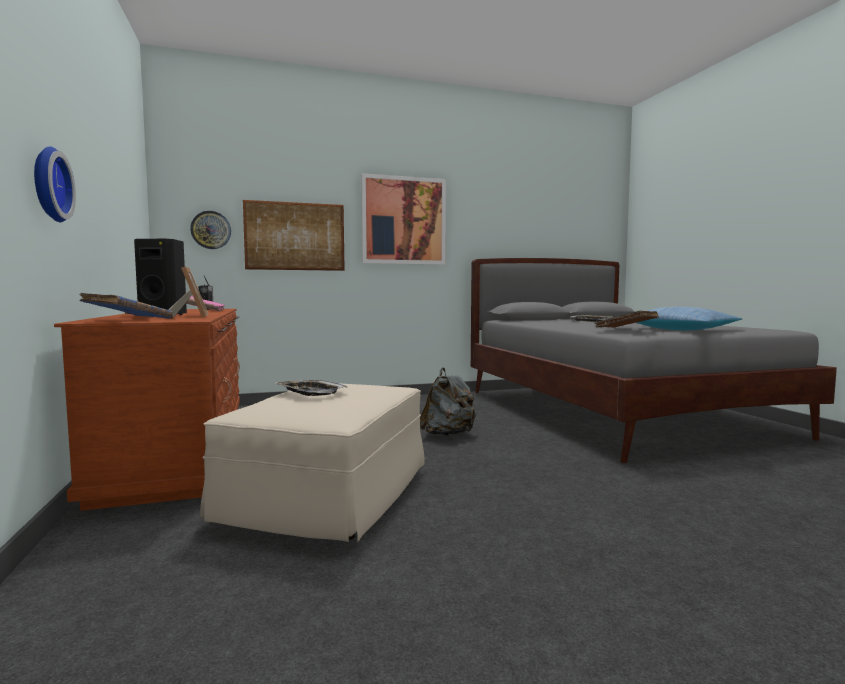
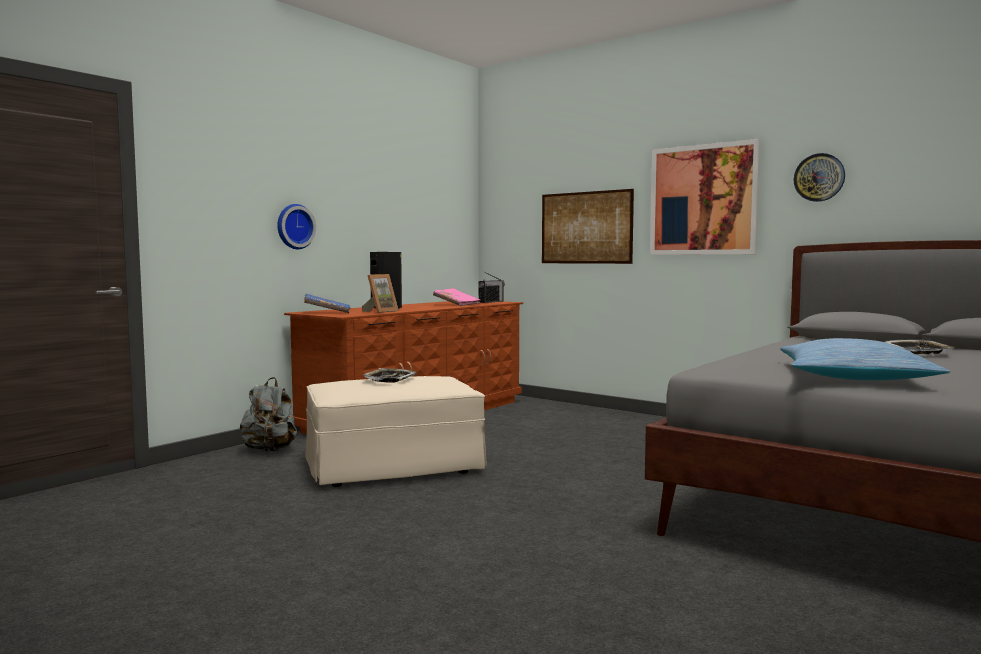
camera: 55 degrees right, 0 degrees up
(211, 230) = (518, 226): wall clock -> wall clock (819, 177)
(448, 435) = (597, 461): grey backpack -> grey backpack (270, 450)
(626, 329) = (739, 364): brown book -> none

